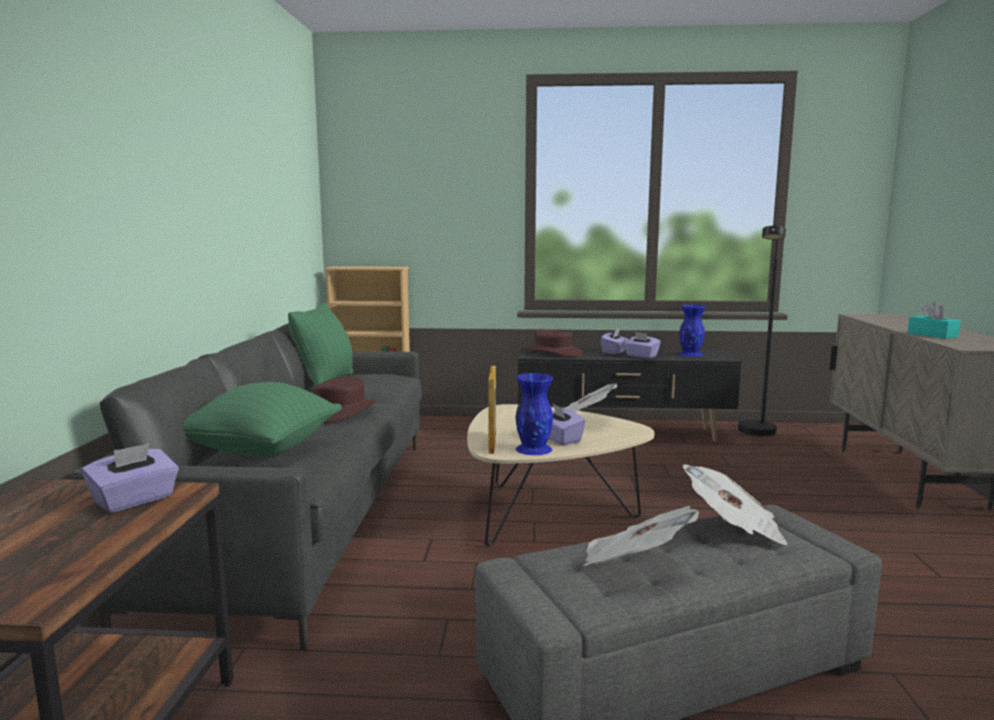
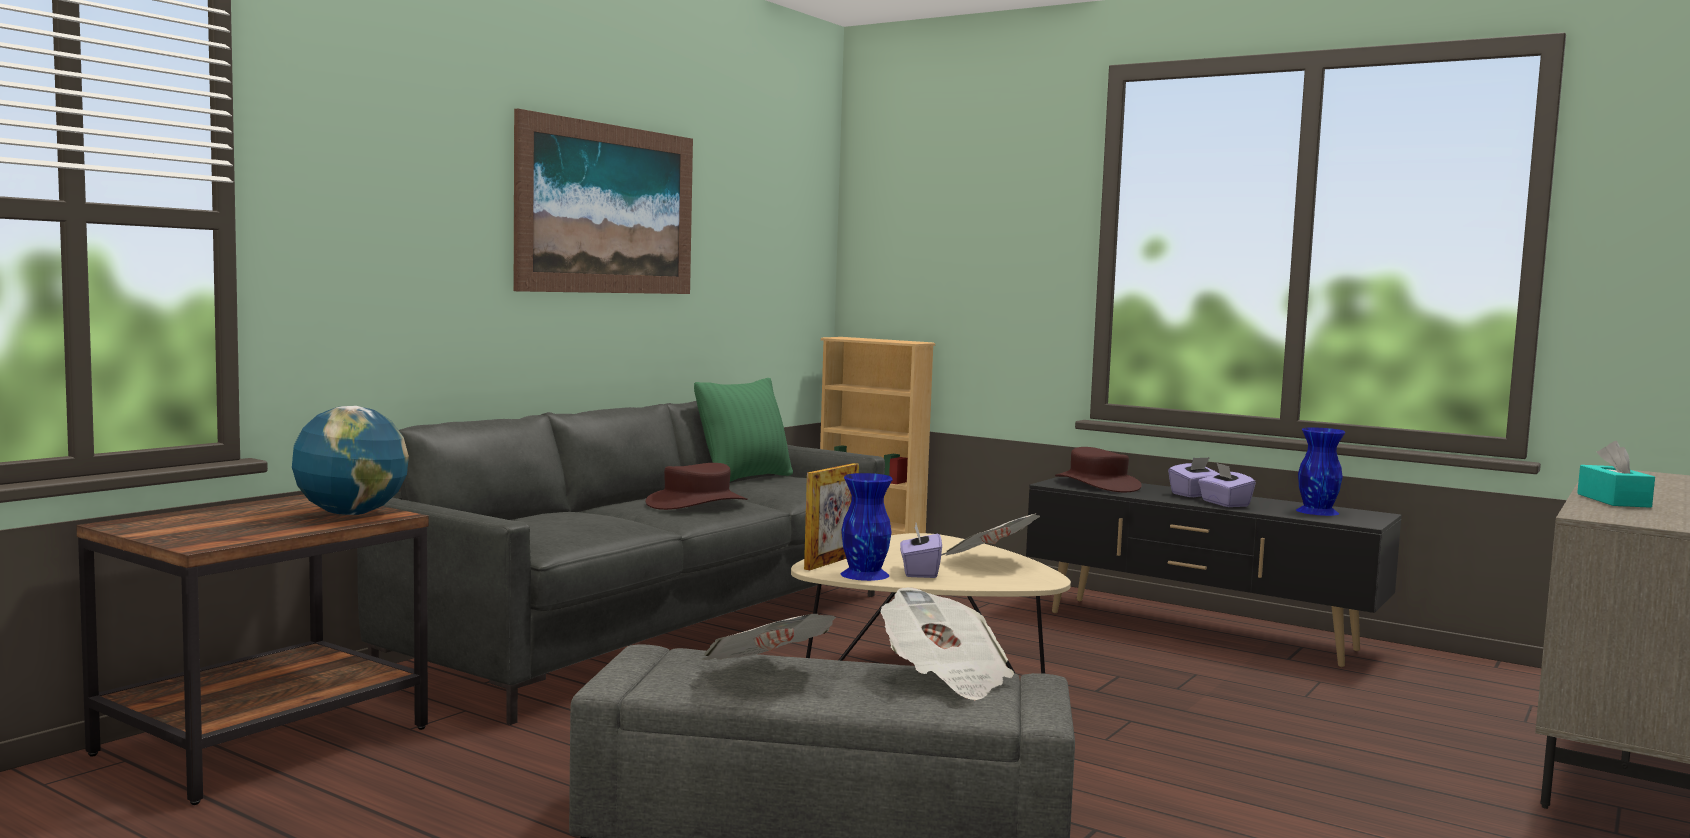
camera: 30 degrees right, 5 degrees down
(135, 500) = (351, 514): purple tissue box -> globe
(208, 170) = (607, 209): none -> picture
(262, 450) = (552, 518): green pillow -> none
(757, 434) = (1445, 672): black floor lamp -> none

